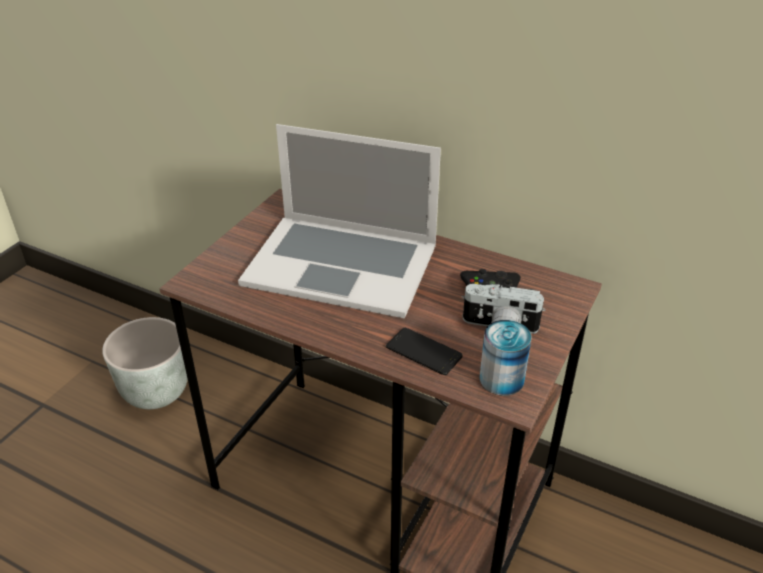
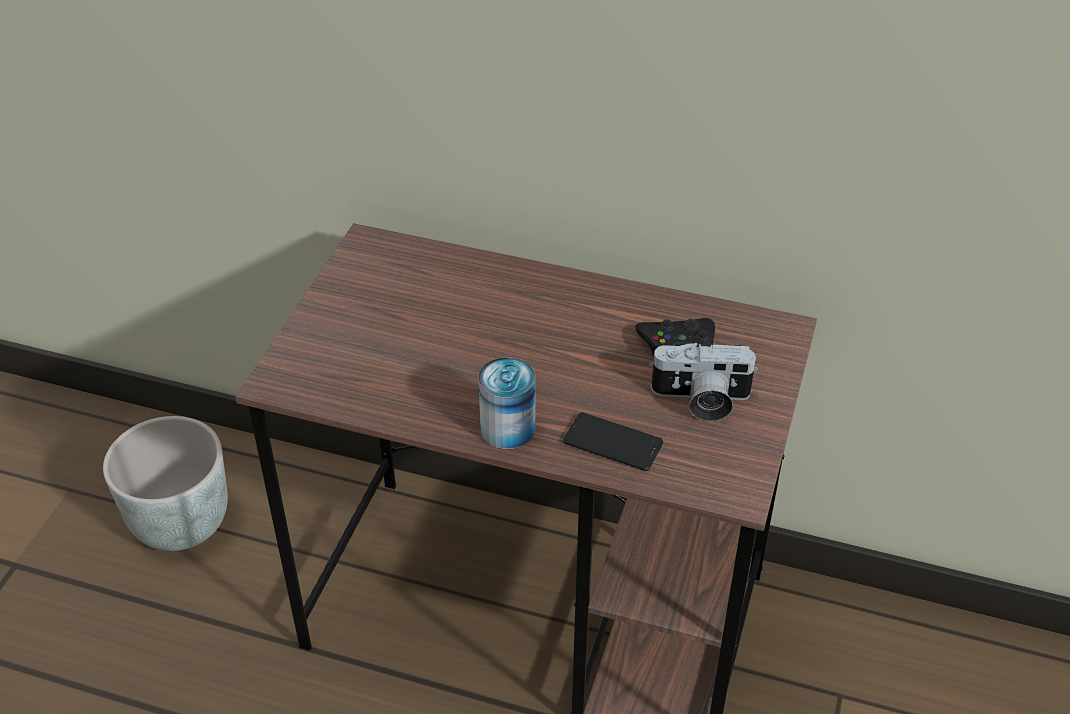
camera: 10 degrees left, 5 degrees up
(341, 264) = (473, 330): laptop -> none
(501, 379) = (717, 466): can -> can (507, 429)

